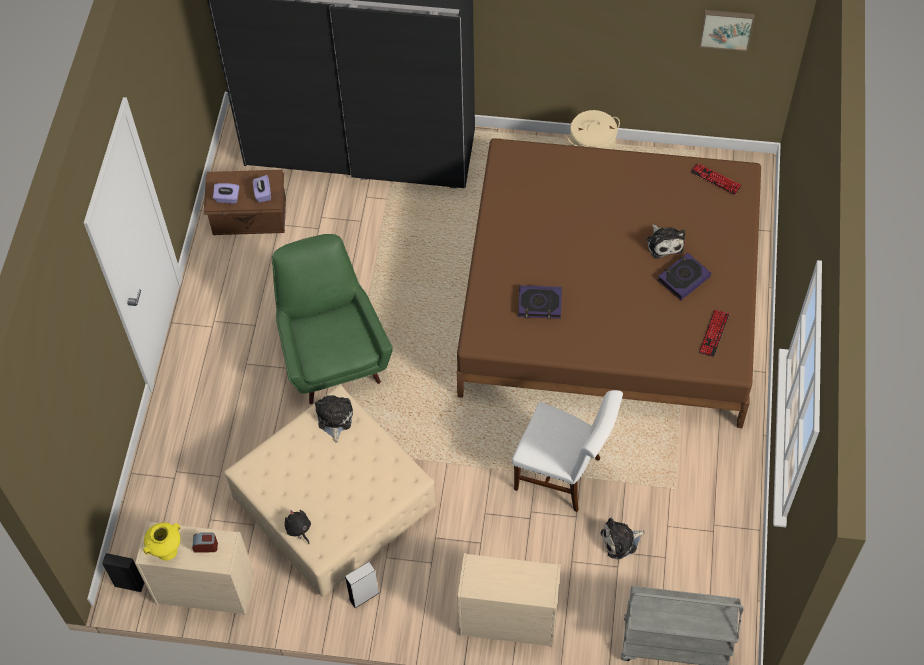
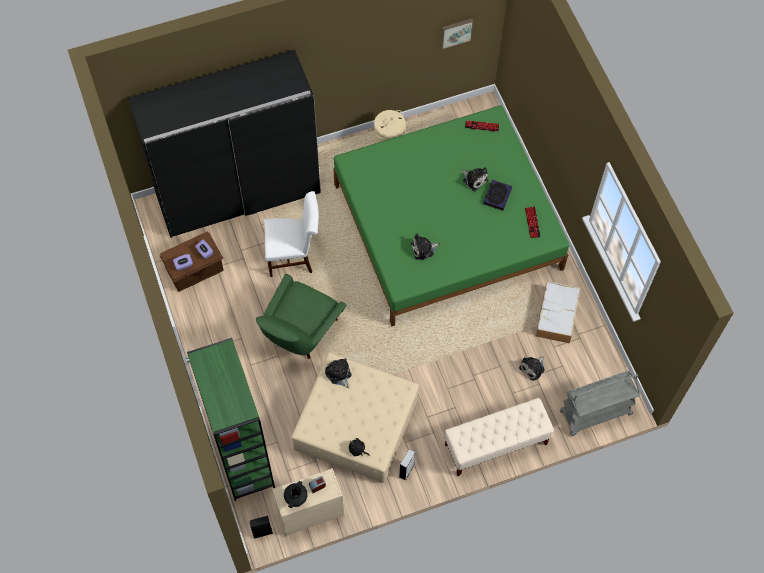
camera: 30 degrees left, 5 degrees up
(163, 474) = (242, 457): none -> green bookcase
(167, 552) = (296, 501): yellow vase -> black vase
(332, 354) = (300, 334): green armchair -> green armchair turned 105 degrees counterclockwise
(507, 620) = (495, 444): beige dresser -> beige bench
(539, 304) = (423, 249): book -> plush toy
(563, 475) = (479, 344): white chair -> white chair (294, 256)
(609, 301) = (447, 226): brown bed -> green bed
(696, 486) = (557, 316): none -> storage box

